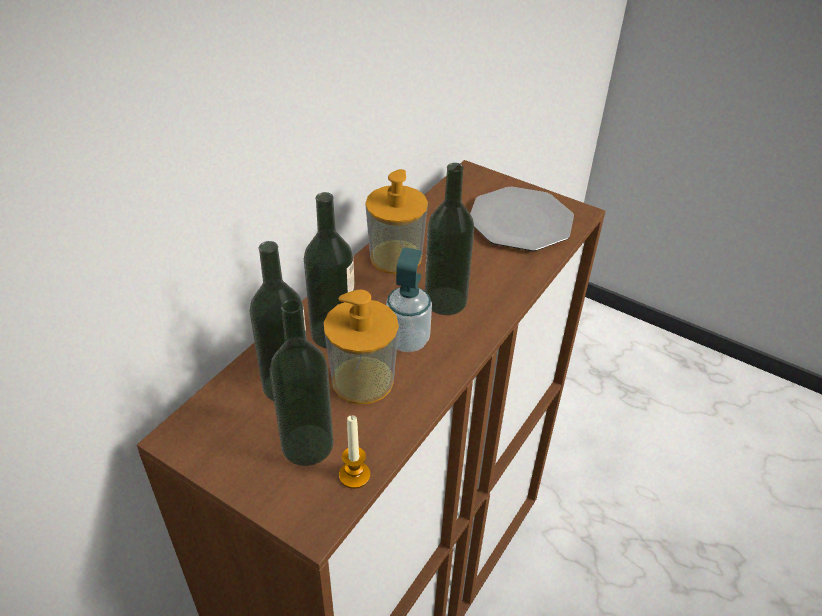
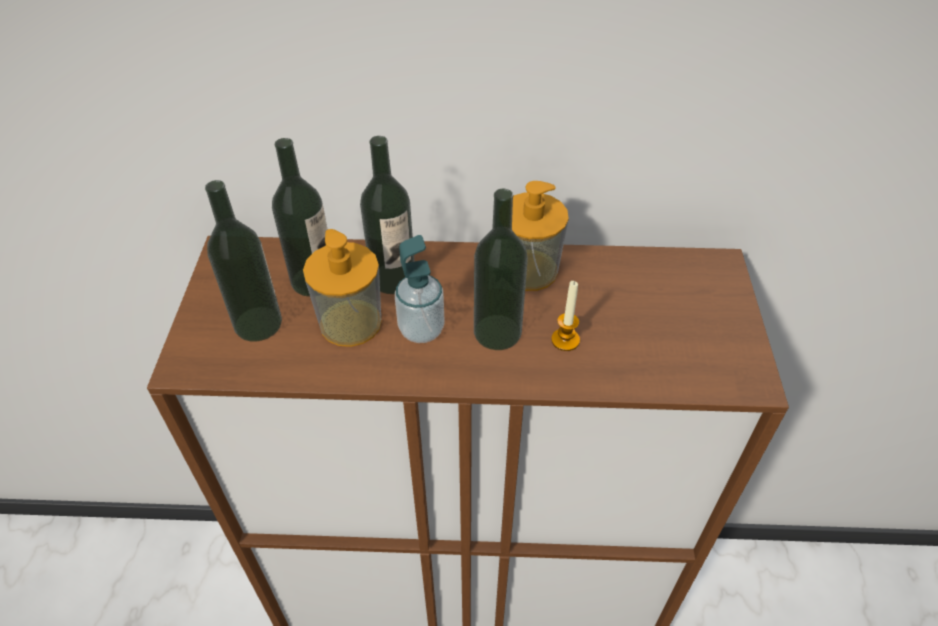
camera: 60 degrees right, 5 degrees up
(354, 475) = (242, 367): candle -> candle (565, 340)
(520, 221) = (681, 337): plate -> none

